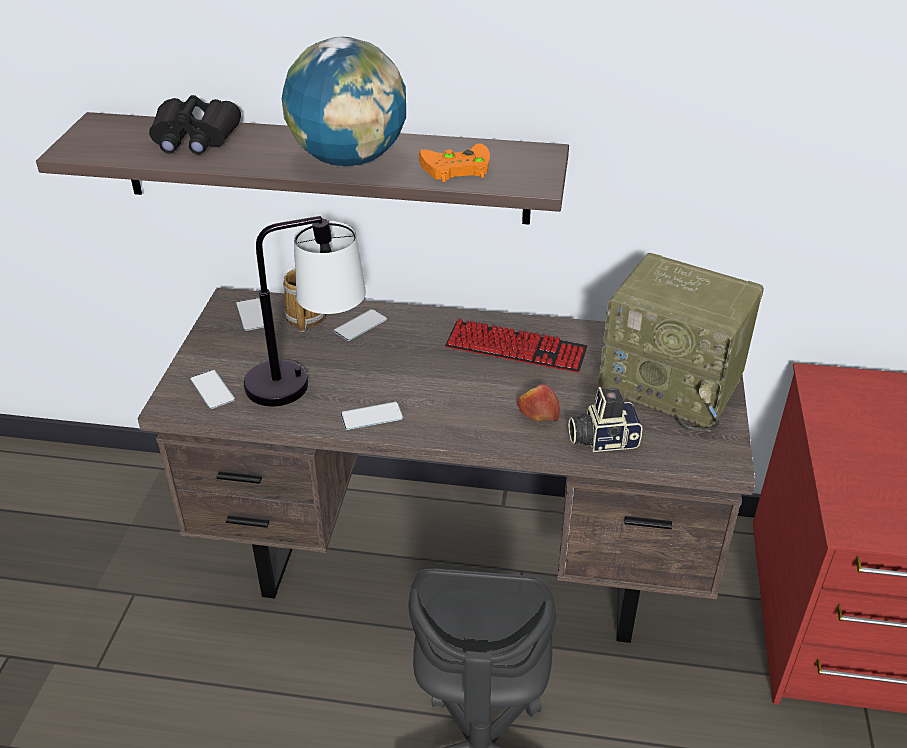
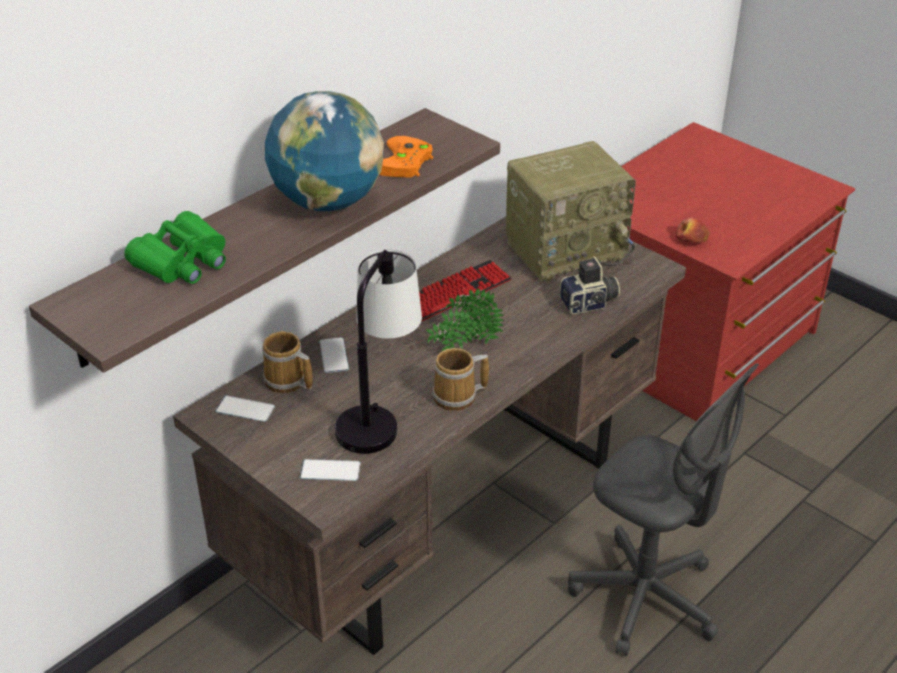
camera: 55 degrees left, 0 degrees up
(194, 138) = (182, 261): black binoculars -> green binoculars
(371, 416) = (458, 397): phone -> mug
(446, 389) = (464, 347): none -> potted plant
(537, 412) = (535, 318): apple -> apple (691, 239)
(602, 439) = (589, 304): camera -> camera turned 135 degrees counterclockwise

